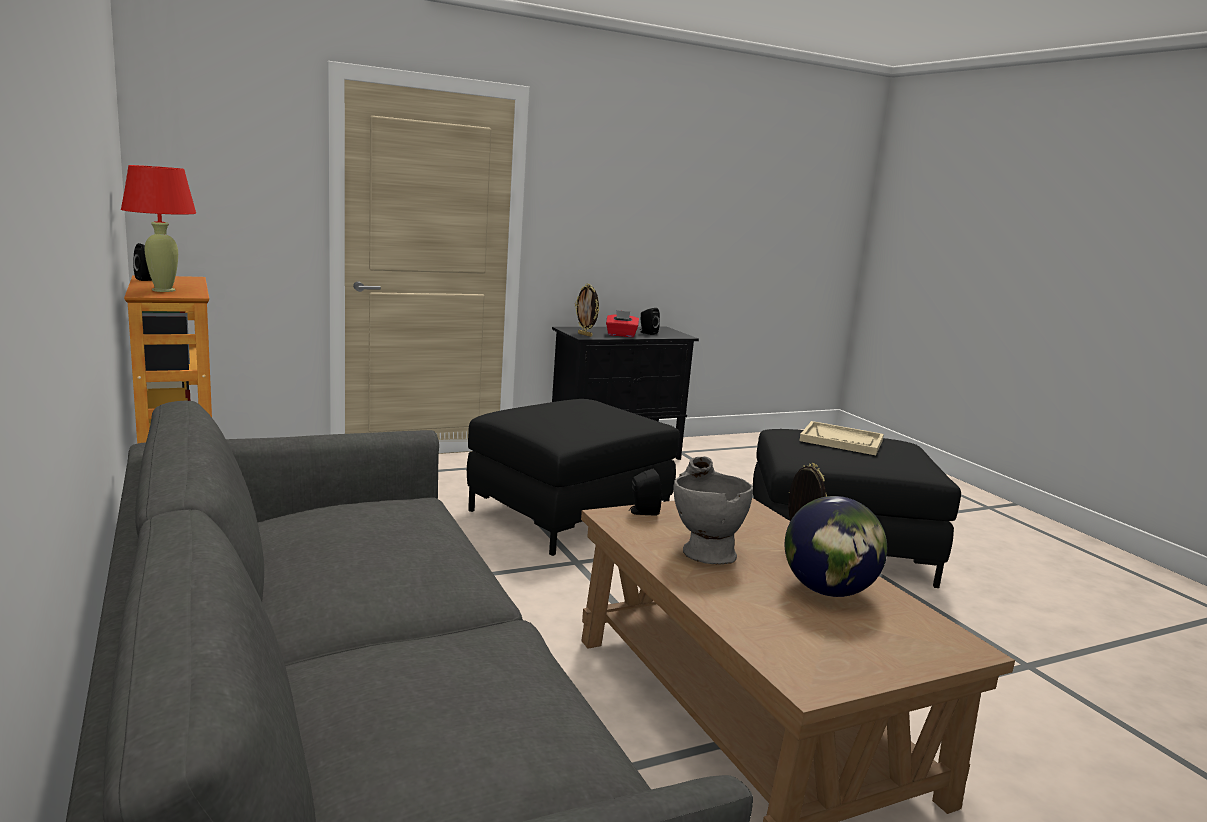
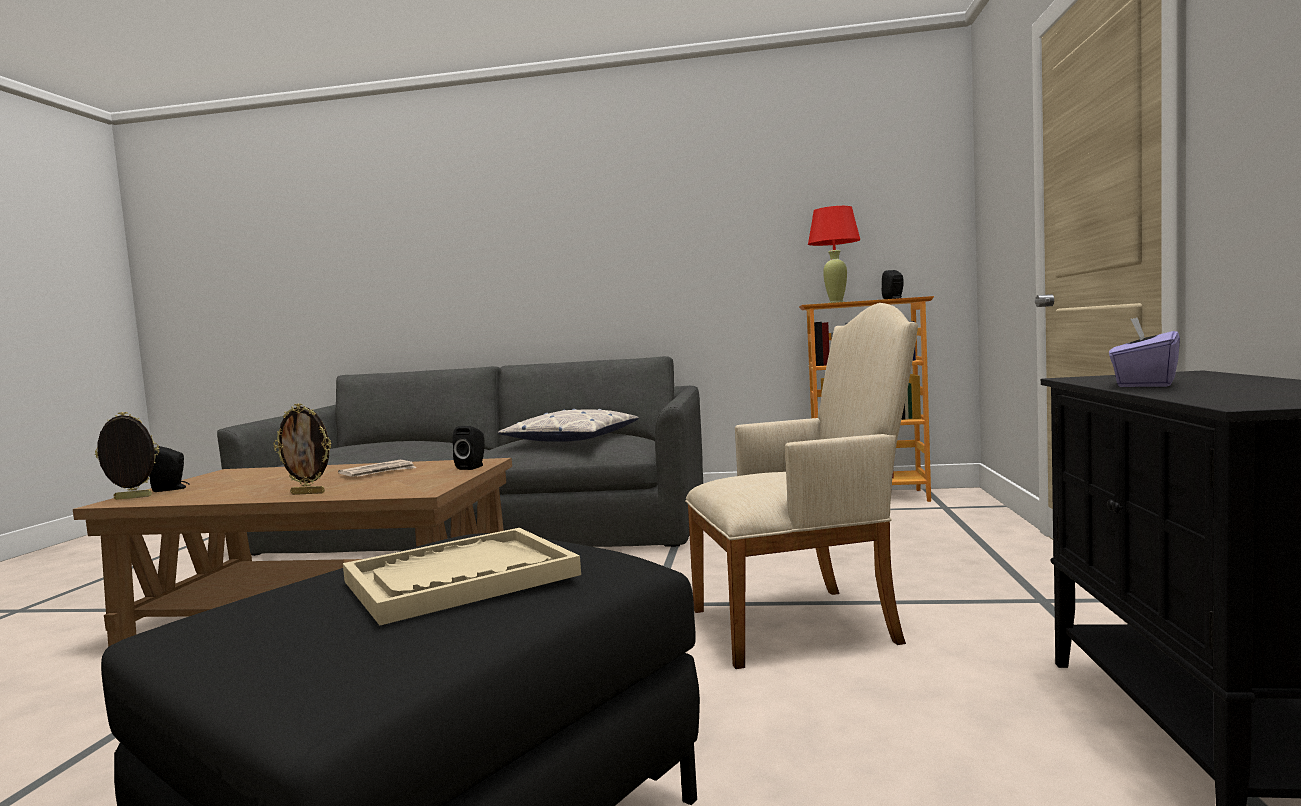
camera: 125 degrees right, 10 degrees down
(380, 531) = (572, 439): none -> pillow
(569, 514) = (806, 624): black ottoman -> beige armchair
(585, 335) = (1104, 377): picture frame -> picture frame (132, 498)
(621, 335) = (1144, 384): red tissue box -> purple tissue box
(647, 333) = (1232, 391): black speaker -> black speaker (171, 489)
(702, 551) = (379, 472): grey vase -> newspaper
(827, 591) = (252, 488): globe -> none

